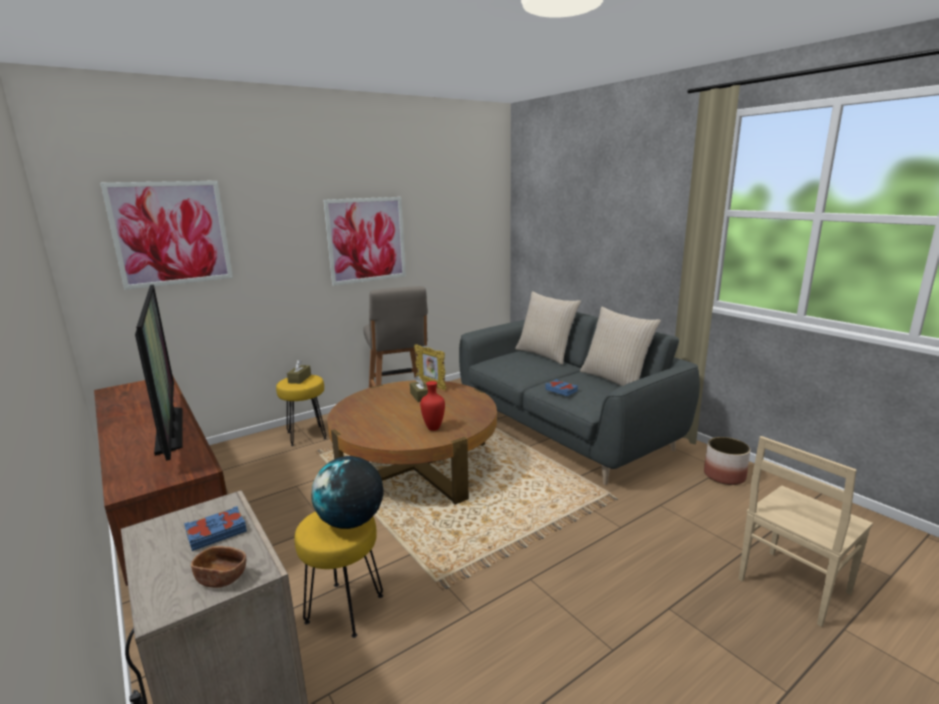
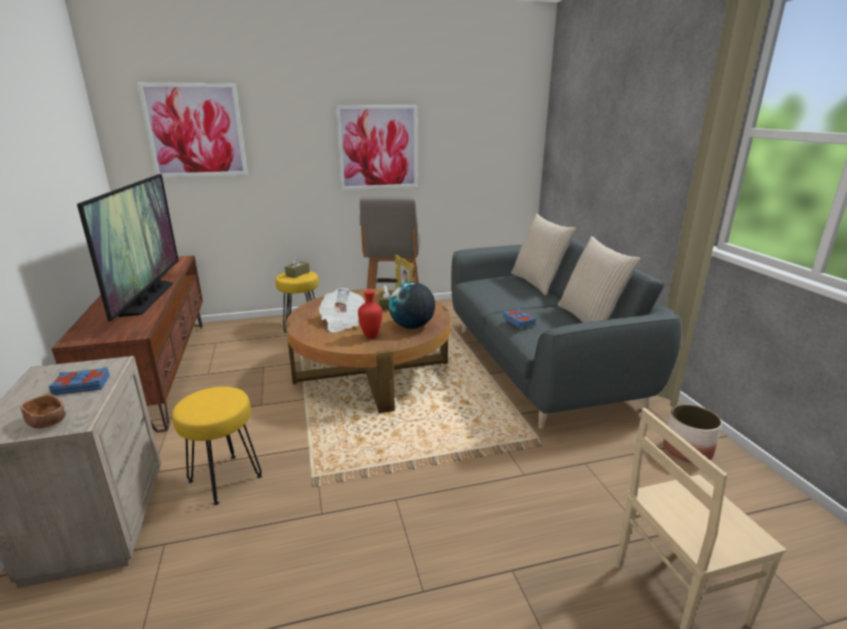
camera: 20 degrees right, 5 degrees up
(351, 521) = (224, 403): globe -> globe (412, 326)
(391, 420) = (342, 322): none -> newspaper

